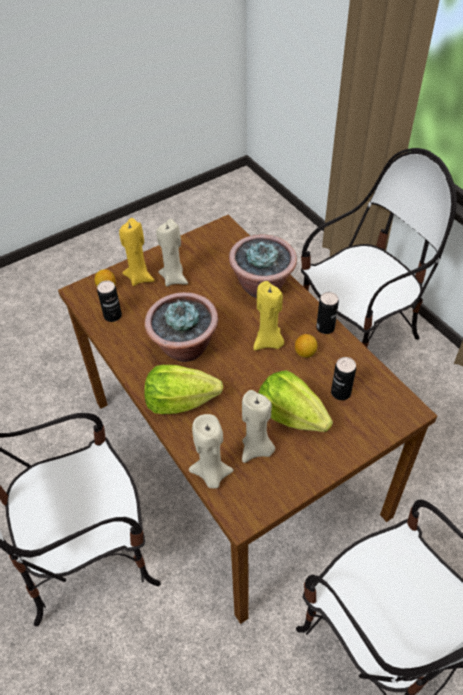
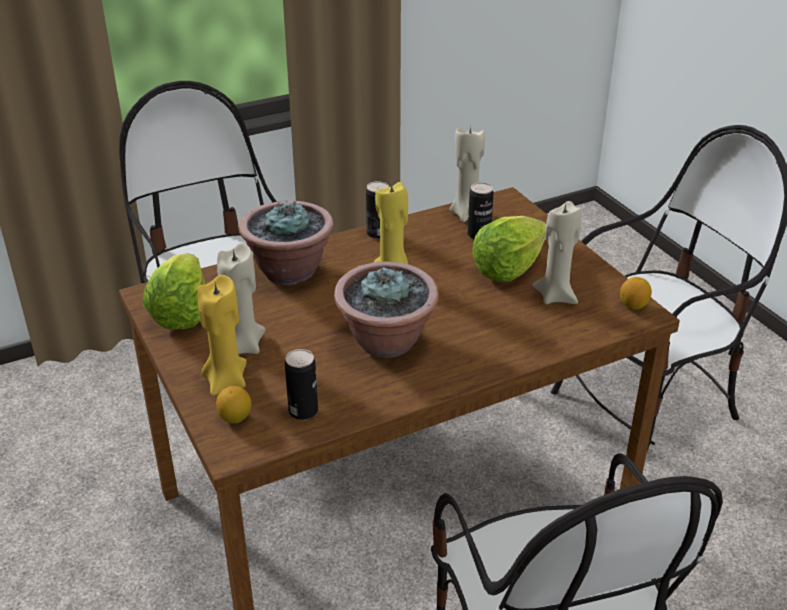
camera: 85 degrees left, 15 degrees down
(180, 401) = (480, 349): lettuce -> lettuce (182, 313)
(211, 475) = (592, 330): beige candle -> beige candle (467, 214)
(305, 353) = (415, 251): lemon -> lemon (633, 305)

